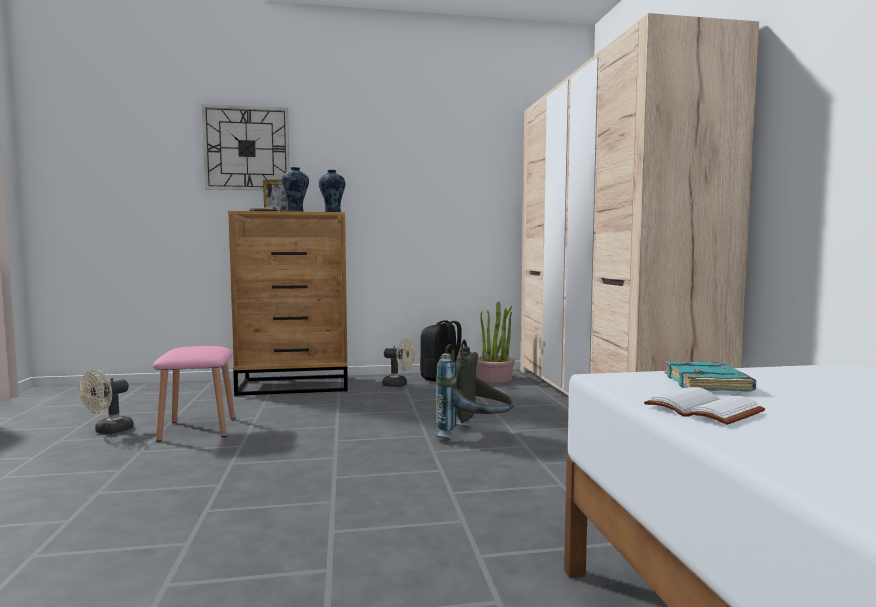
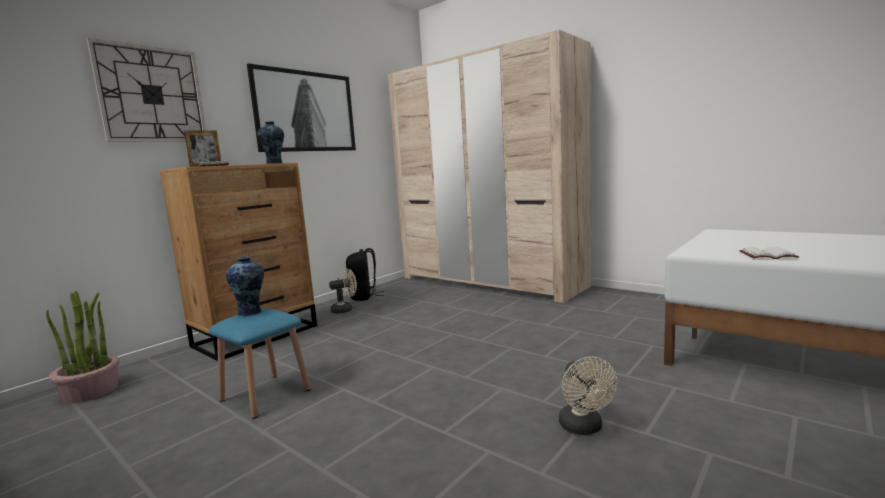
camera: 40 degrees left, 5 degrees up
(108, 431) = (167, 435): beige fan -> beige fan (584, 428)
(198, 429) = (265, 395): pink stool -> blue stool
(295, 212) = (248, 164): vase -> vase (251, 312)
(404, 160) = (306, 111): none -> picture
(475, 437) = (482, 324): grey backpack -> none
(494, 378) = (401, 287): potted plant -> potted plant (91, 391)
(708, 384) = (721, 246): turquoise book -> none

